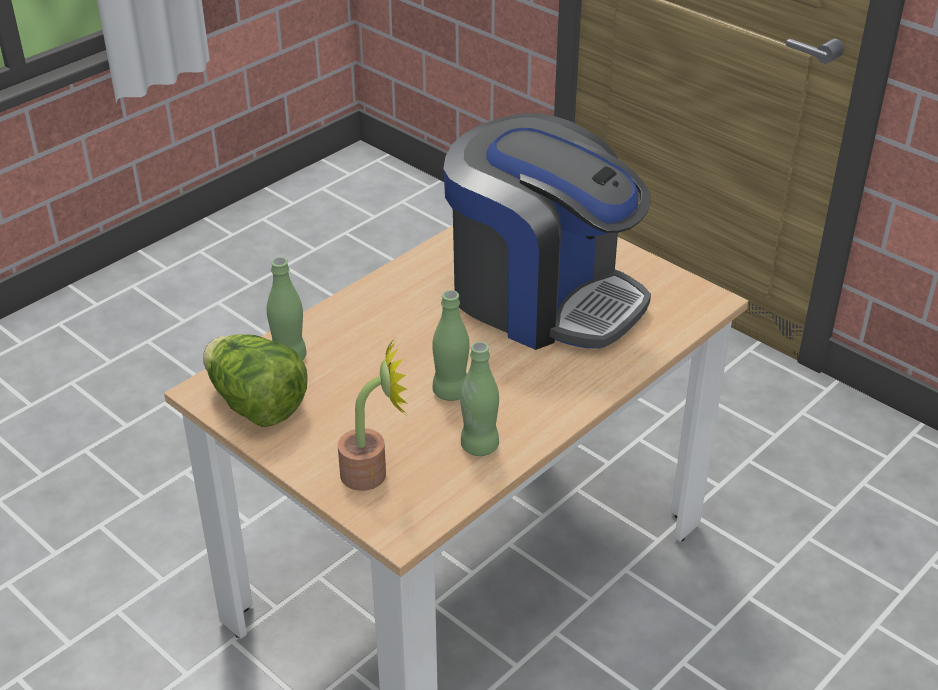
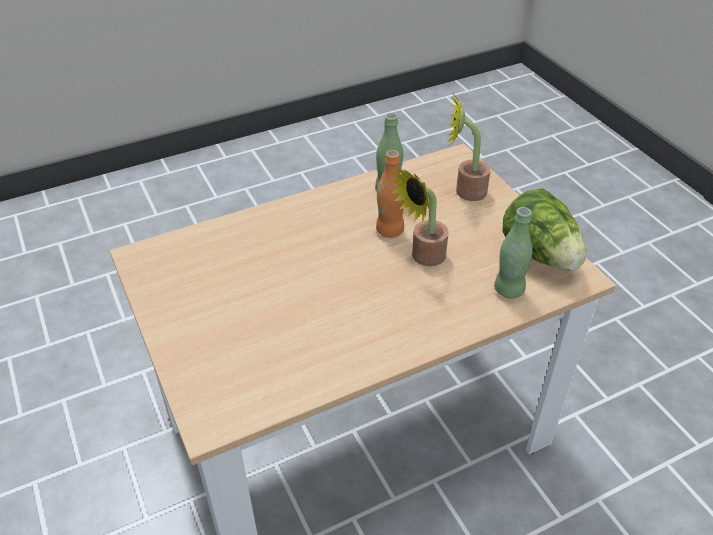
camera: 160 degrees left, 5 degrees up
(397, 369) = (423, 257): none -> potted plant
(451, 392) = (389, 230): green bottle -> orange bottle
(542, 297) = (269, 294): coffee machine -> none

